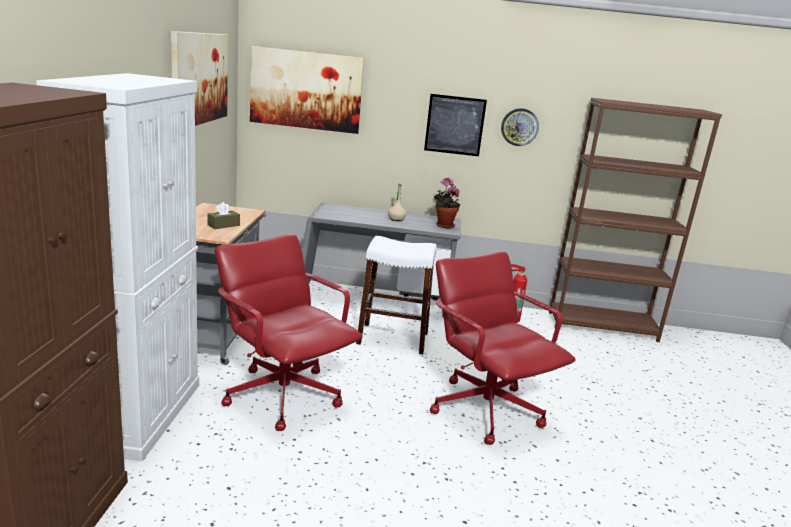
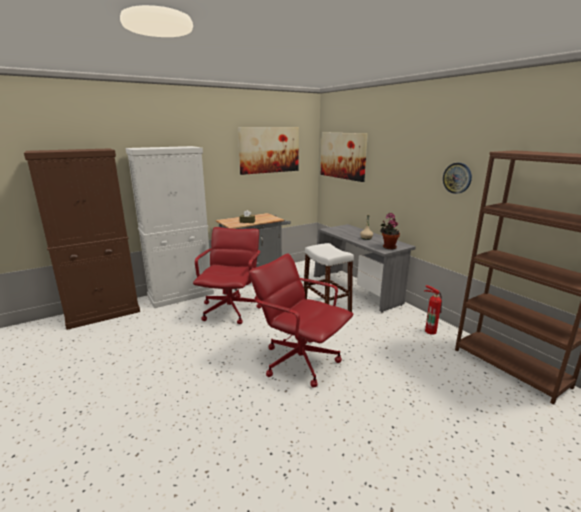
camera: 55 degrees right, 0 degrees up
(454, 125) = (414, 176): picture -> none
(485, 409) = (300, 361): red office chair -> red office chair turned 75 degrees counterclockwise

